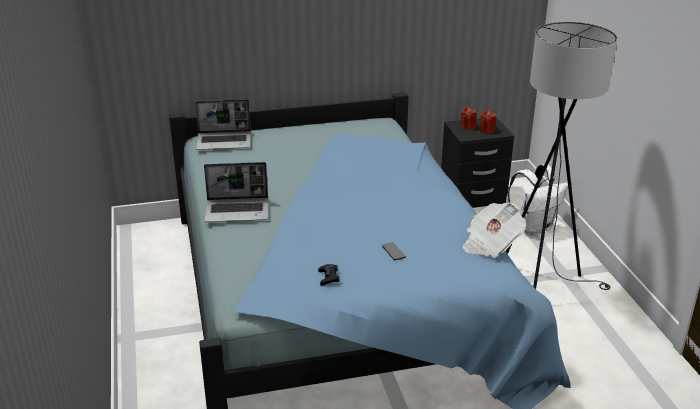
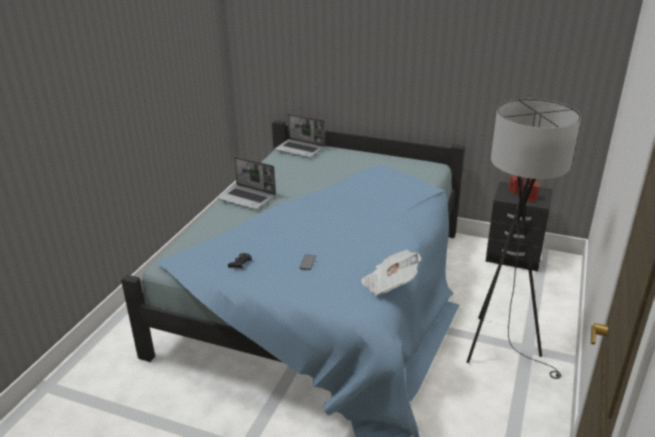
camera: 35 degrees right, 0 degrees up
(533, 227) = (542, 299): white backpack -> none

